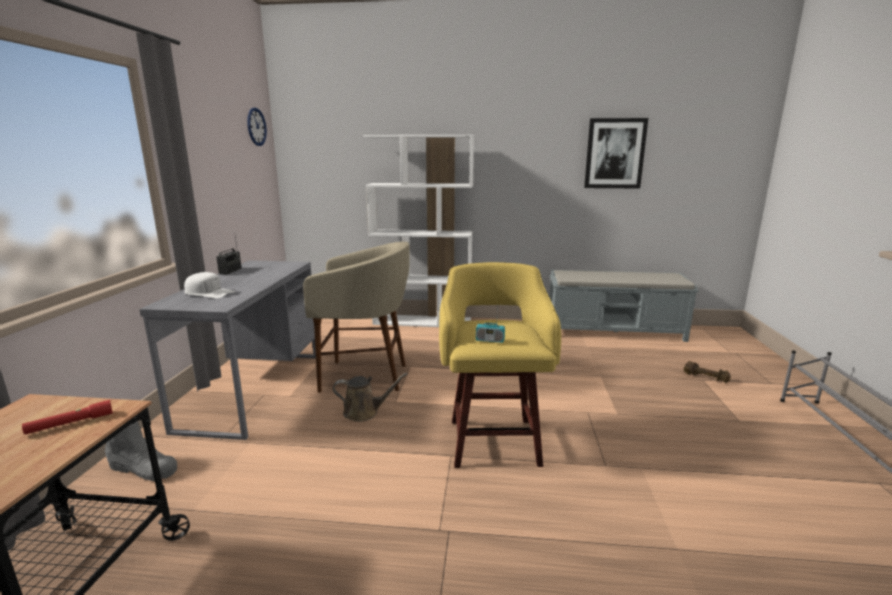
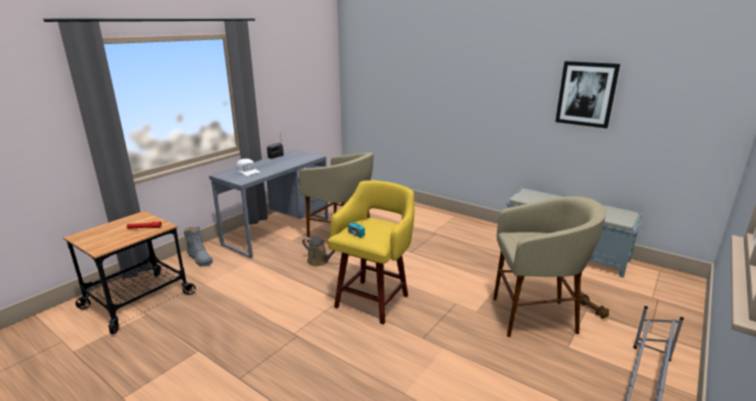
camera: 30 degrees right, 5 degrees up
(256, 127) = (322, 56): wall clock -> none
(423, 321) = (419, 209): white bookcase -> none
(674, 400) = (534, 317): none -> beige stool

